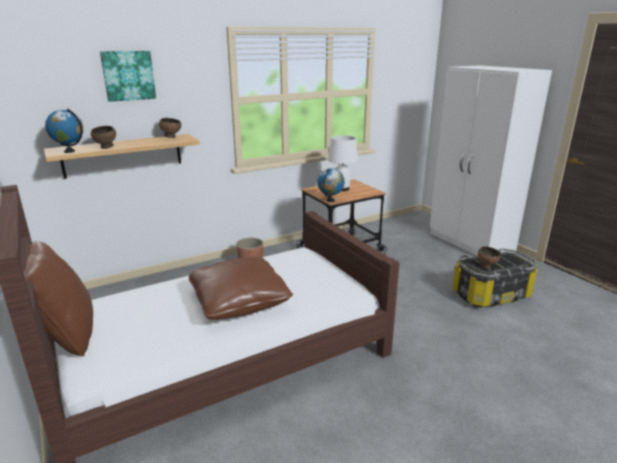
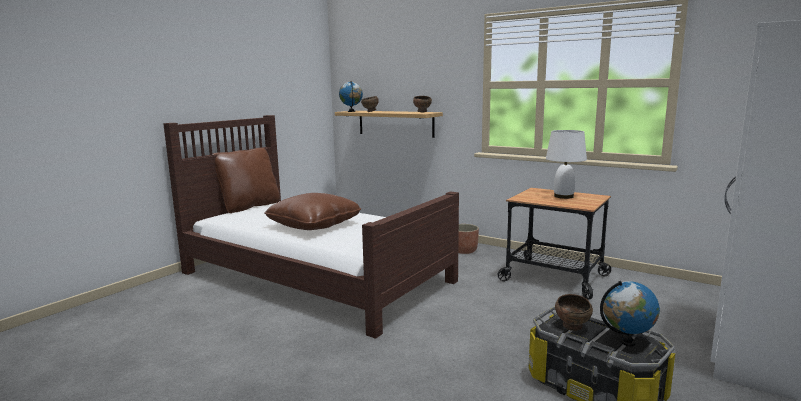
camera: 65 degrees right, 10 degrees down
(128, 75) = (405, 60): picture -> none
(330, 200) = (516, 198): globe -> globe (627, 342)

